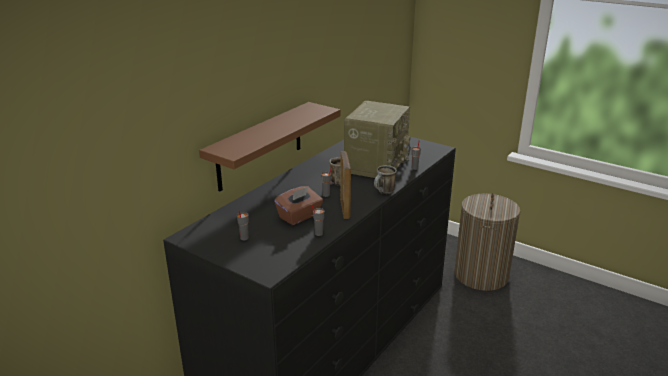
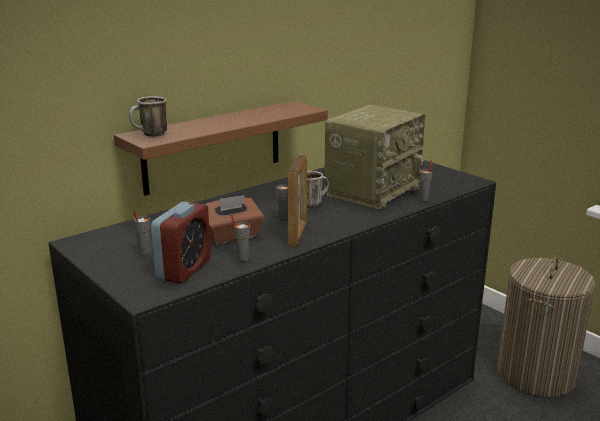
camera: 15 degrees right, 5 degrees down
(282, 248) = (184, 269): none -> alarm clock
(384, 192) = (363, 222): mug -> mug (150, 135)

